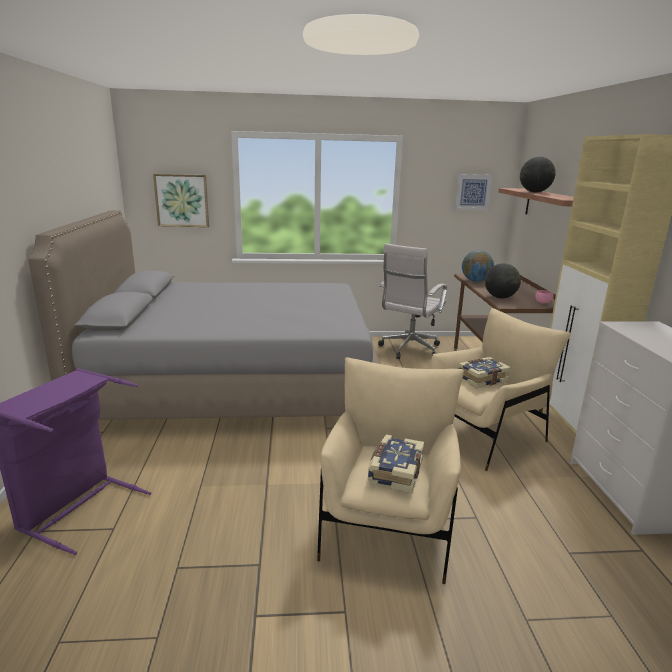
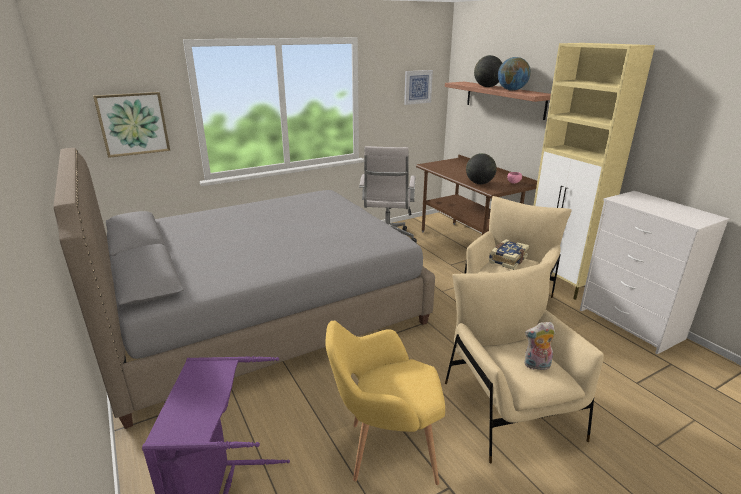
camera: 25 degrees left, 5 degrees up
(234, 515) = (385, 450): none -> yellow armchair
(394, 472) = (536, 366): book -> plush toy
(475, 281) = (442, 169): globe -> globe (512, 90)

